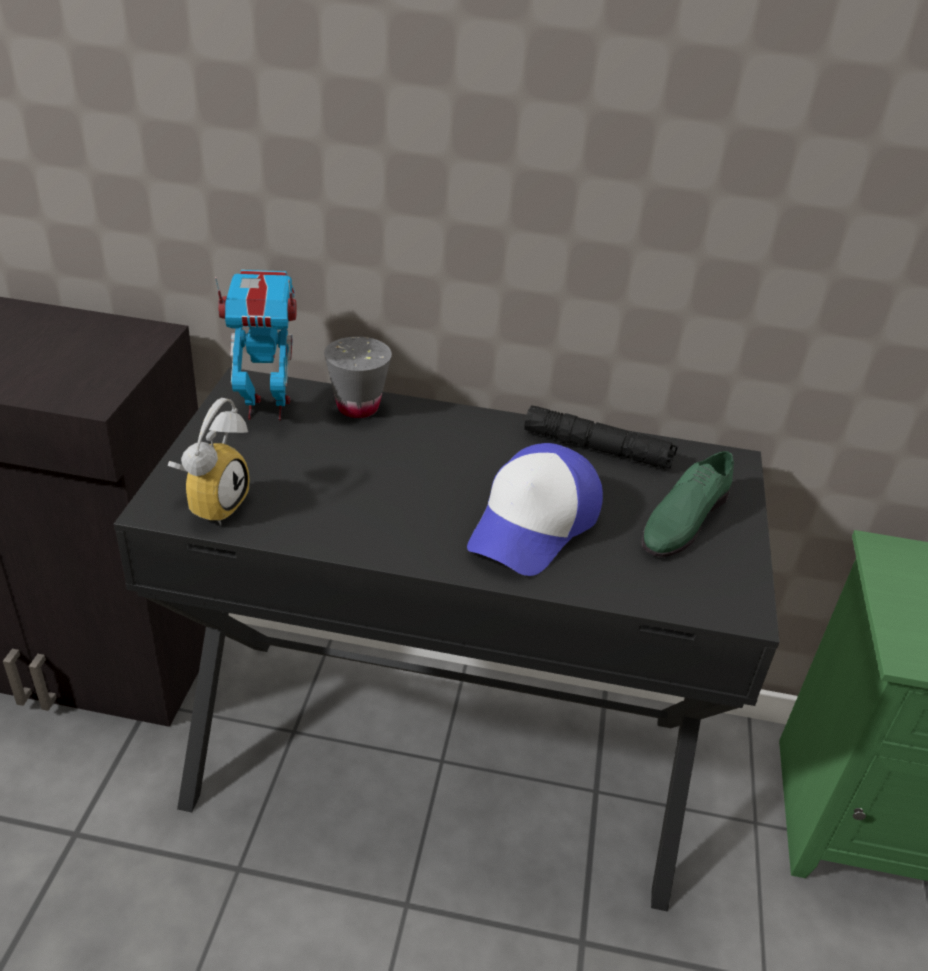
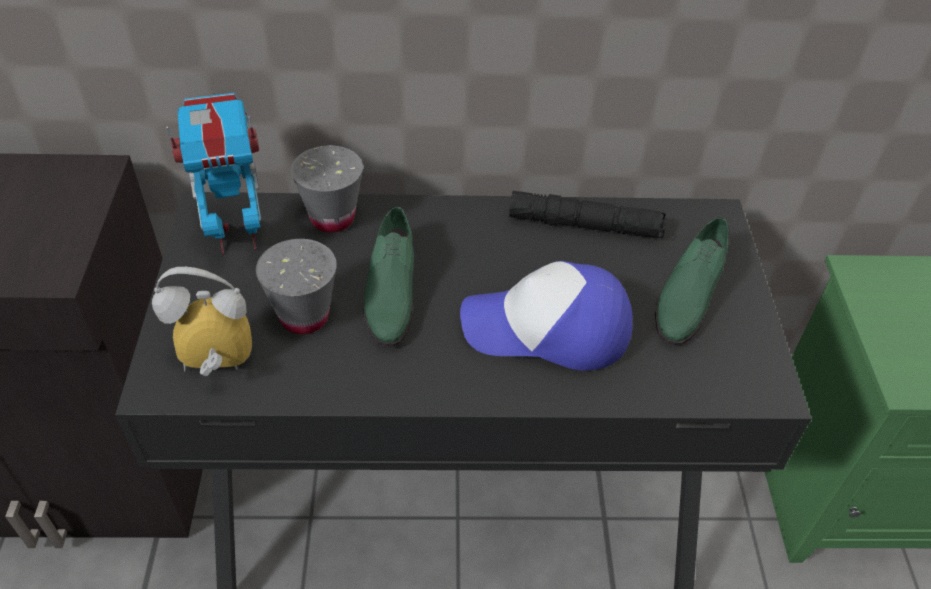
camera: 10 degrees left, 10 degrees up
(212, 502) = (214, 367): alarm clock -> alarm clock turned 105 degrees counterclockwise
(307, 478) = (304, 316): none -> grey cup
(393, 470) = (390, 290): none -> green shoe
(534, 525) = (547, 329): cap -> cap turned 75 degrees clockwise

